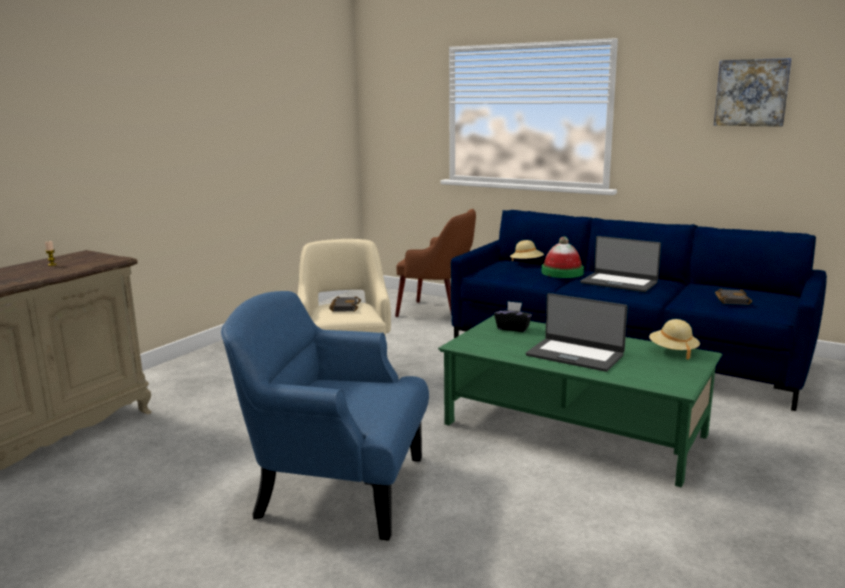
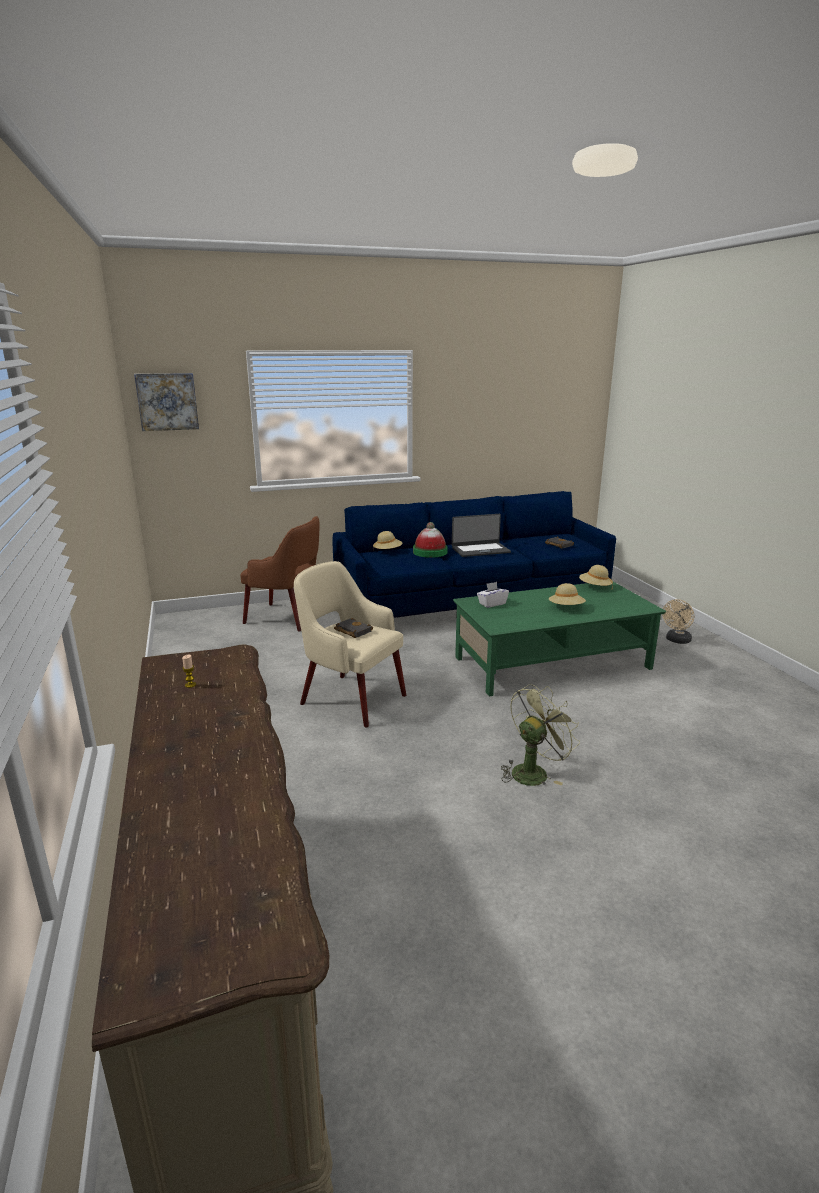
camera: 50 degrees left, 5 degrees up
(336, 488) = (533, 771): blue armchair -> green fan
(437, 312) = (286, 617): brown armchair -> brown armchair turned 45 degrees clockwise
(513, 328) = (492, 604): black tissue box -> white tissue box
(575, 355) = (566, 608): laptop -> beige hat
(751, 92) = (509, 394): picture -> picture (167, 401)
(806, 481) = (676, 640): none -> beige fan

